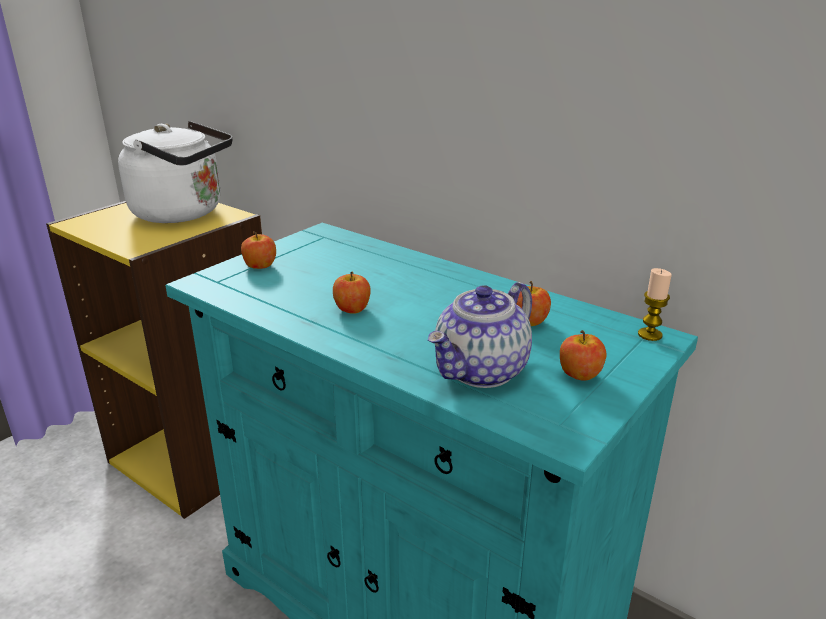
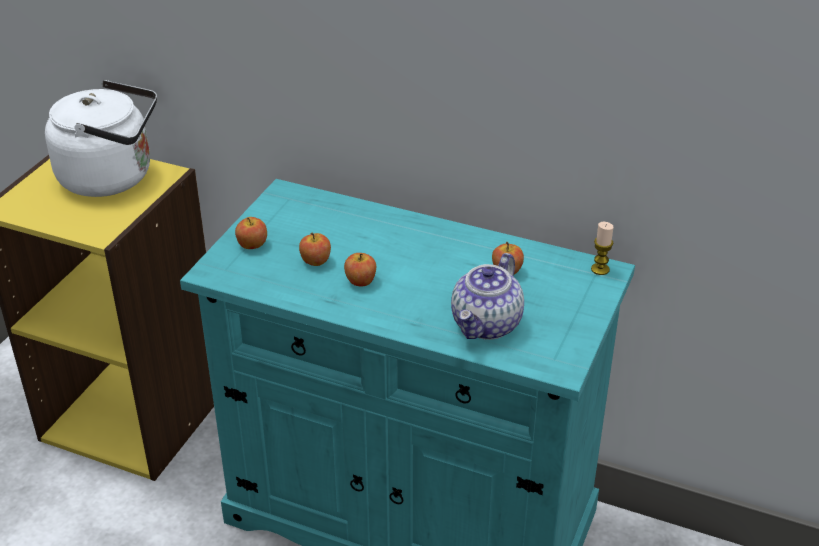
camera: 15 degrees left, 10 degrees up
(579, 374) = (557, 315): apple -> apple (315, 261)

